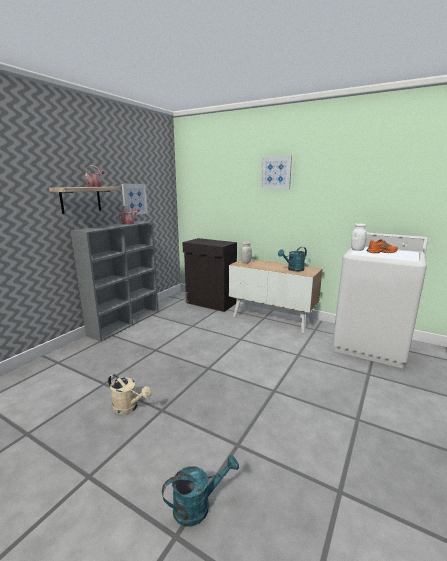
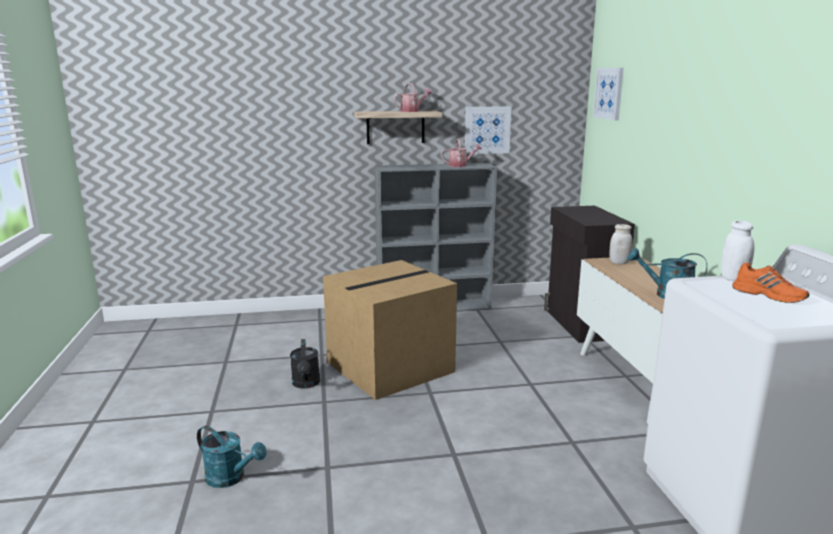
camera: 50 degrees right, 0 degrees up
(129, 407) = (306, 384): beige watering can -> black watering can
(161, 366) = (390, 366): none -> cardboard box
(276, 172) = (699, 96): picture -> picture (609, 93)

